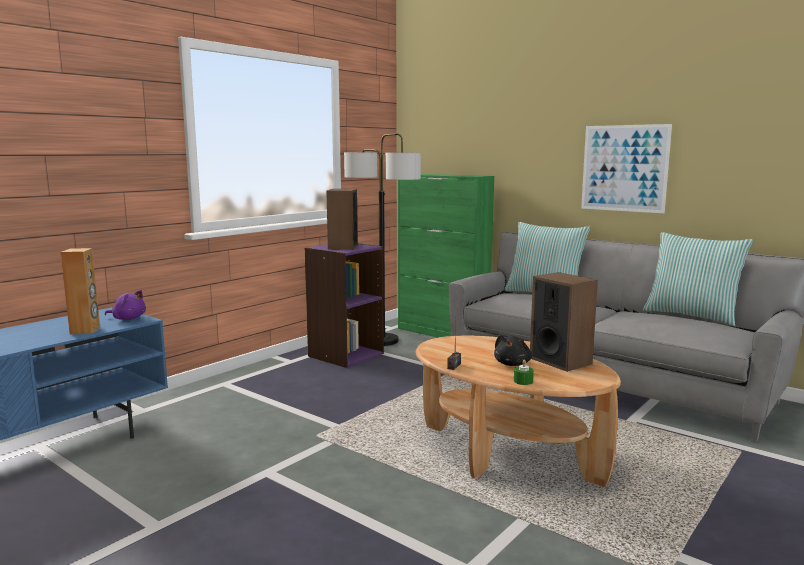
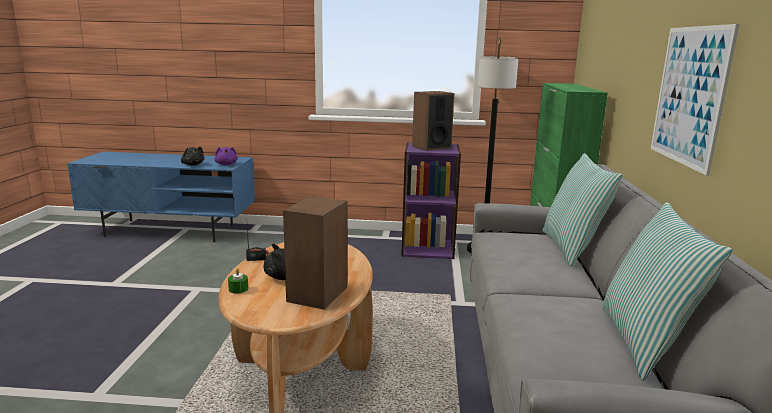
camera: 55 degrees right, 5 degrees up
(85, 330) = (193, 165): brown speaker -> black plush toy

